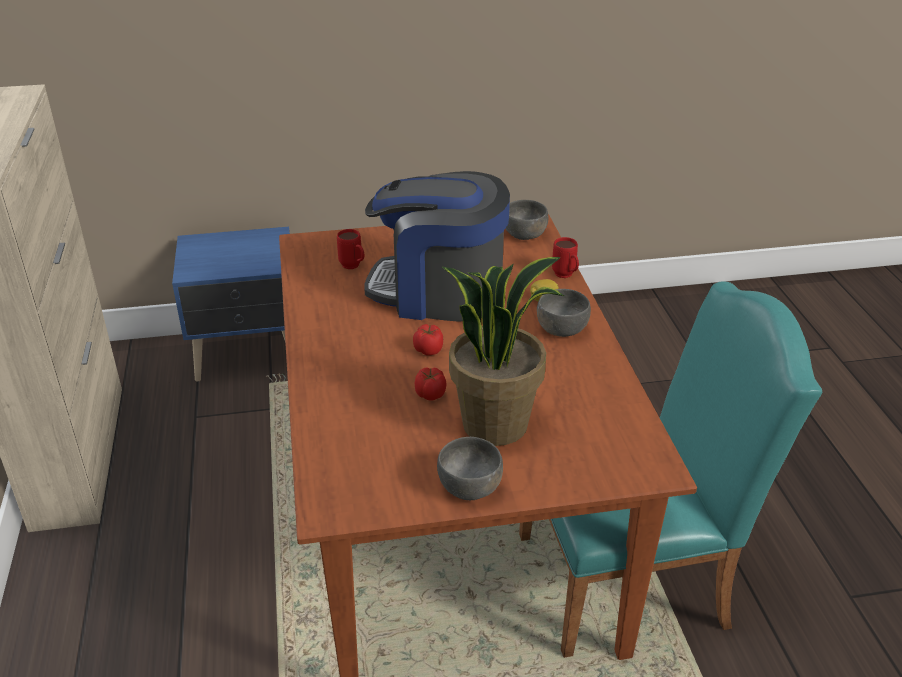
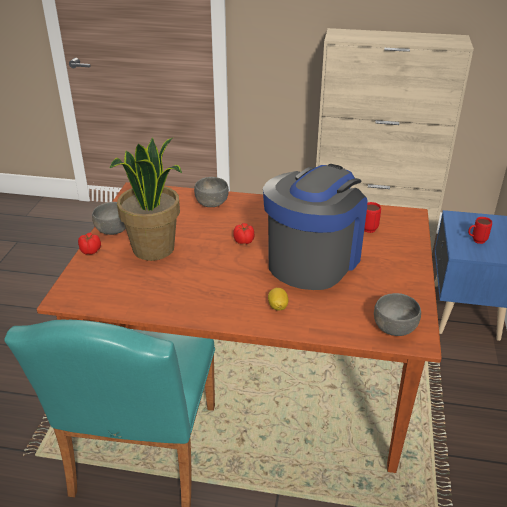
camera: 110 degrees right, 0 degrees up
(430, 395) = (198, 233): tomato -> tomato (90, 251)
(561, 329) = (233, 304): grey bowl -> grey bowl (212, 202)
(566, 276) = (308, 330): red mug -> red mug (476, 241)

